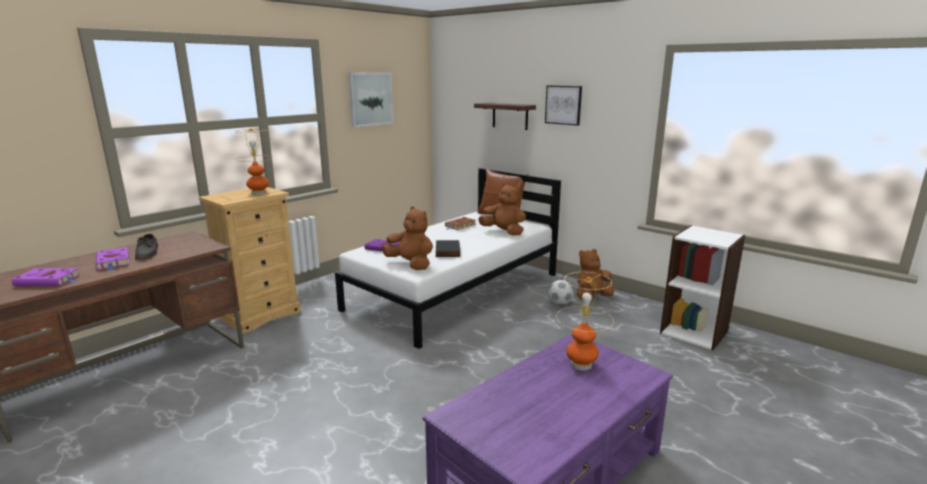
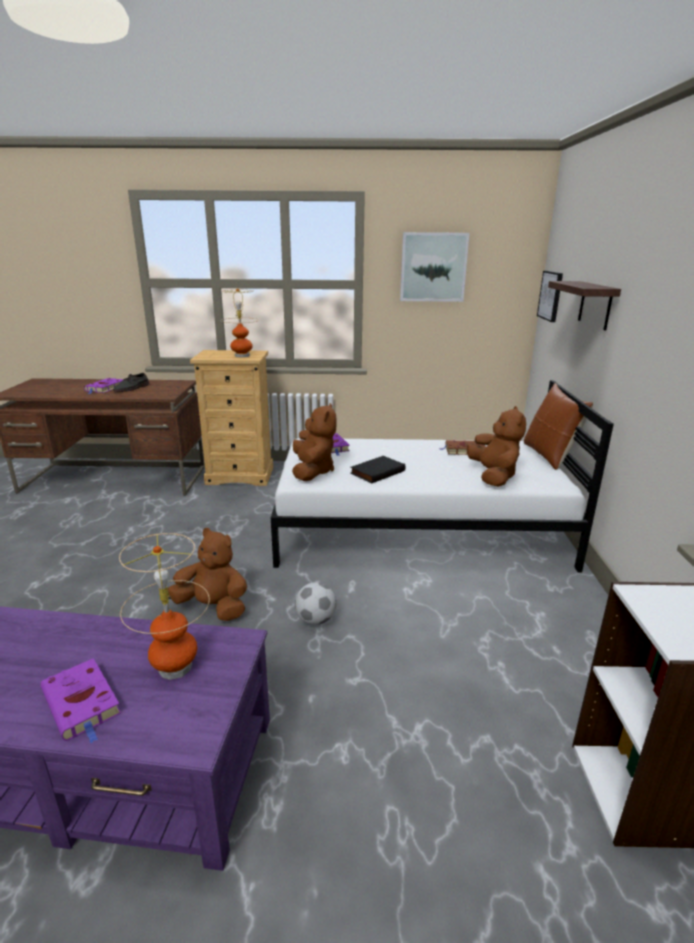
camera: 50 degrees right, 5 degrees up
(49, 280) = (55, 390): purple book -> purple book (82, 704)
(560, 303) = (508, 610): football -> football (316, 620)
(563, 105) = (648, 291): picture -> picture (551, 295)
(592, 297) = (573, 629): brown plush toy -> brown plush toy (213, 607)

